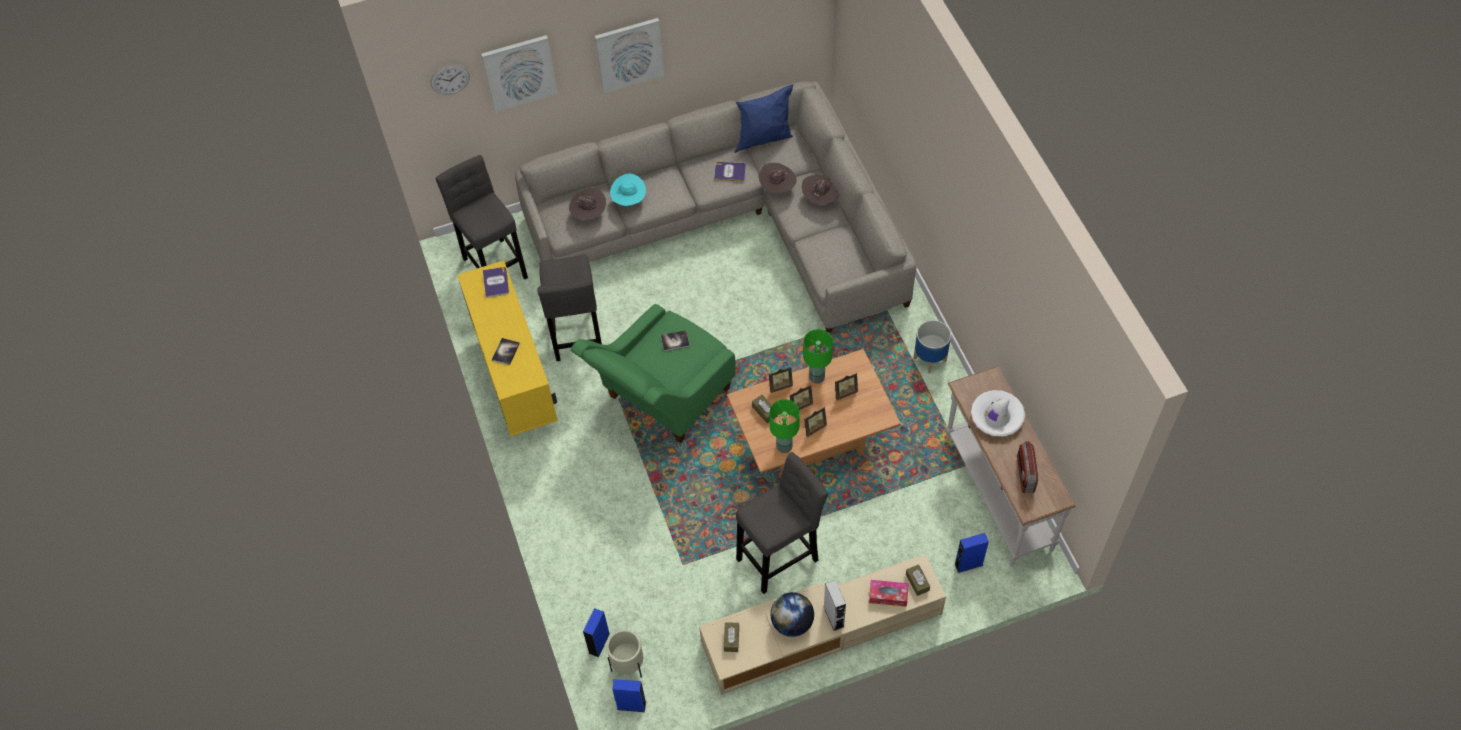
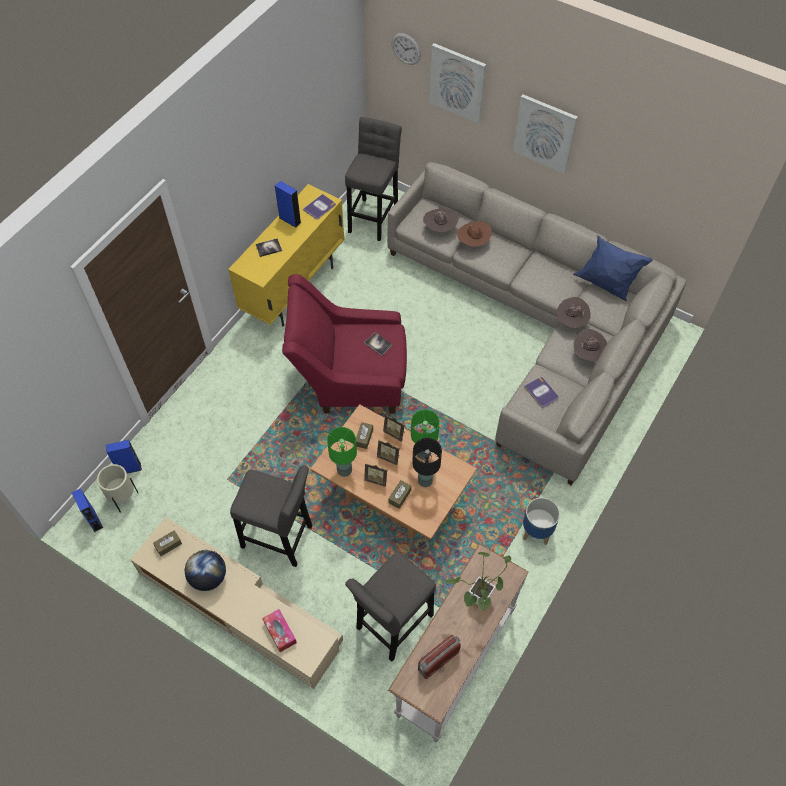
camera: 50 degrees right, 0 degrees up
(577, 337) = (358, 297): grey stool -> grey stool (392, 625)
(629, 200) = (473, 243): turquoise hat -> brown hat
(662, 400) = (350, 379): green armchair -> red armchair
(730, 172) = (555, 284): book -> book (541, 392)
(833, 616) = (233, 604): grey speaker -> none
(844, 392) = (425, 480): picture frame -> black table lamp
(917, 582) = (307, 647): brown tissue box -> brown tissue box (399, 496)
(968, 564) = (373, 681): blue speaker -> blue speaker (290, 220)
(997, 417) = (477, 602): white hat -> potted plant

